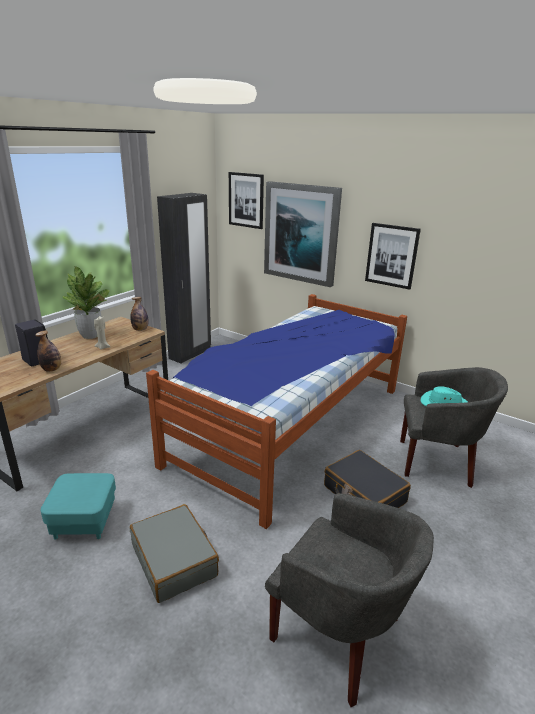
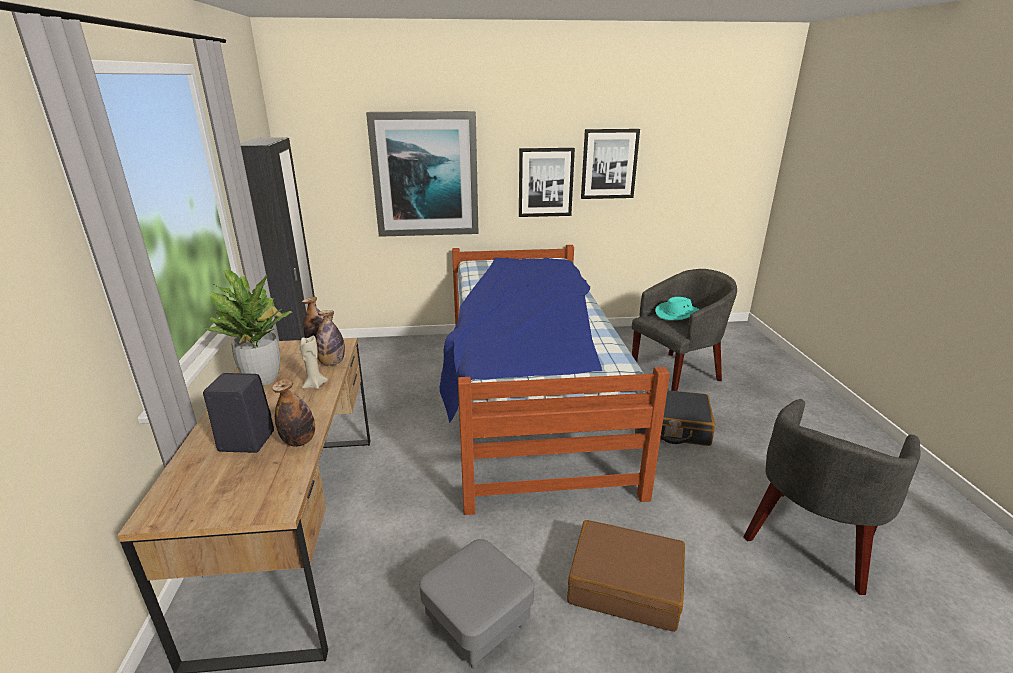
camera: 40 degrees left, 0 degrees up
(84, 521) = (478, 623): turquoise ottoman -> grey ottoman
(129, 339) = (332, 363): none -> bottle
(174, 560) = (625, 584): grey suitcase -> brown suitcase
(246, 200) = (330, 142): picture -> picture (609, 164)
(339, 635) = (810, 540): grey armchair -> grey armchair turned 135 degrees clockwise

